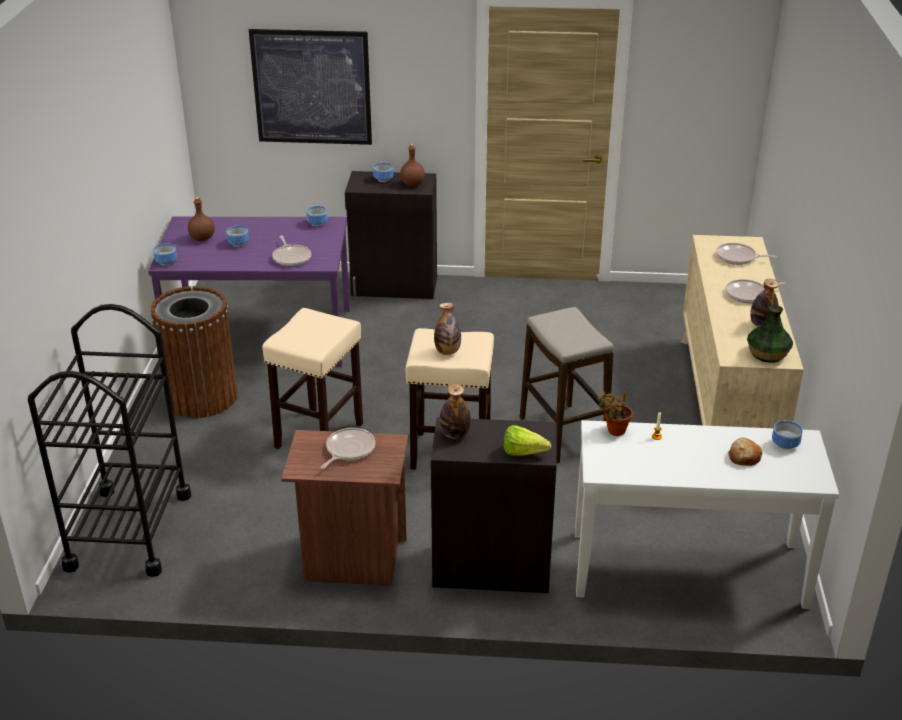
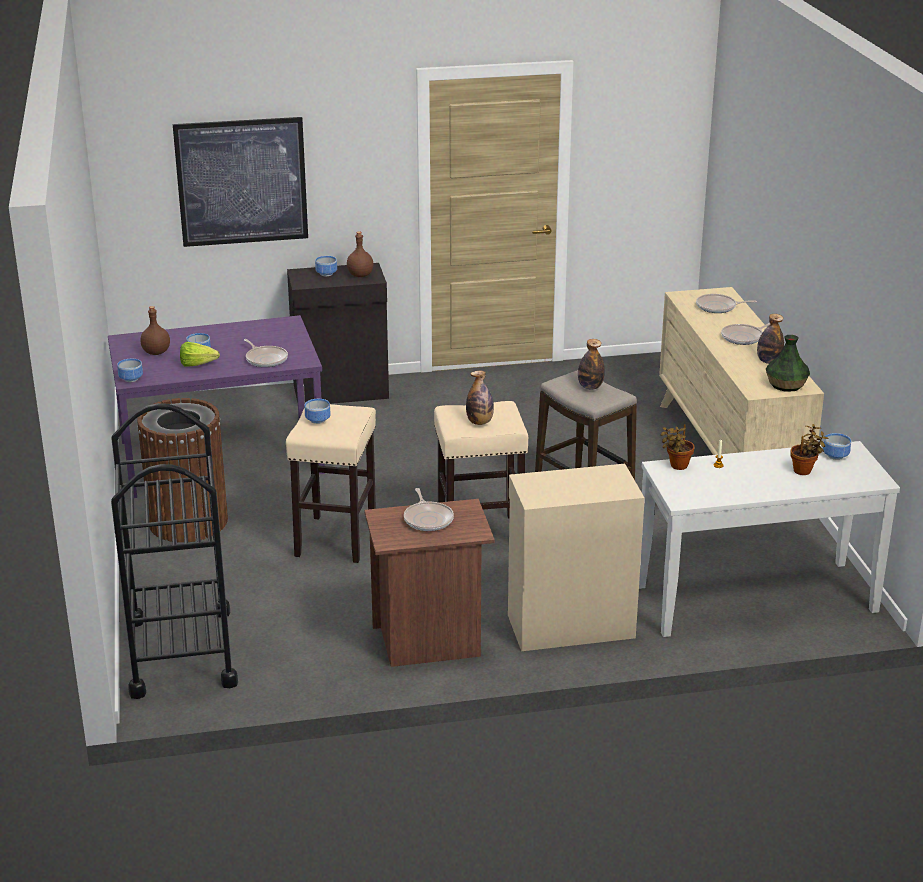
camera: 15 degrees left, 5 degrees down
(316, 223) = (272, 325): bowl -> bowl (317, 420)
(348, 450) = (428, 519): frying pan -> frying pan turned 150 degrees clockwise
(455, 434) = (535, 486): bottle -> bottle (590, 387)
(490, 566) = (569, 625): black cabinet -> beige cabinet
(527, 454) = (612, 492): lettuce -> lettuce (200, 365)
(744, 457) = (804, 471): bread -> potted plant

